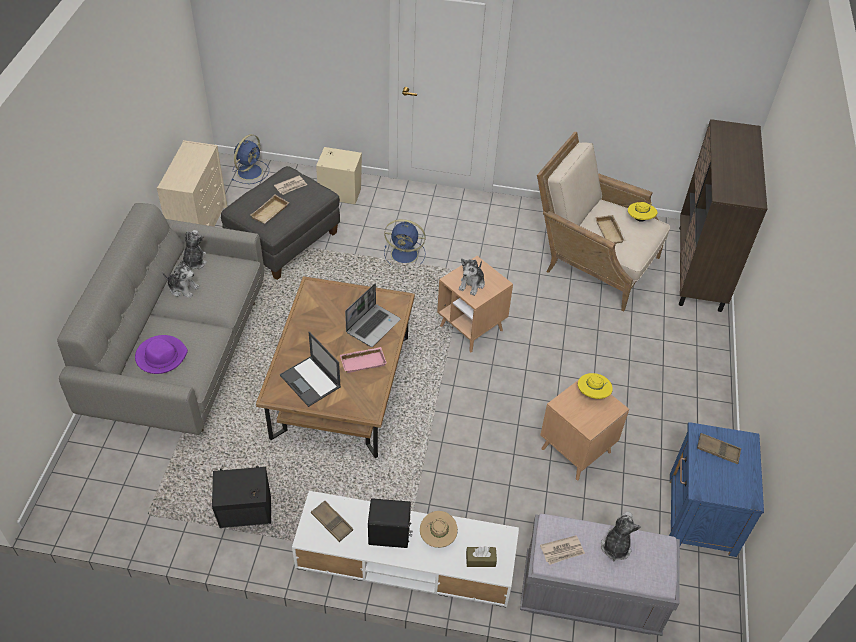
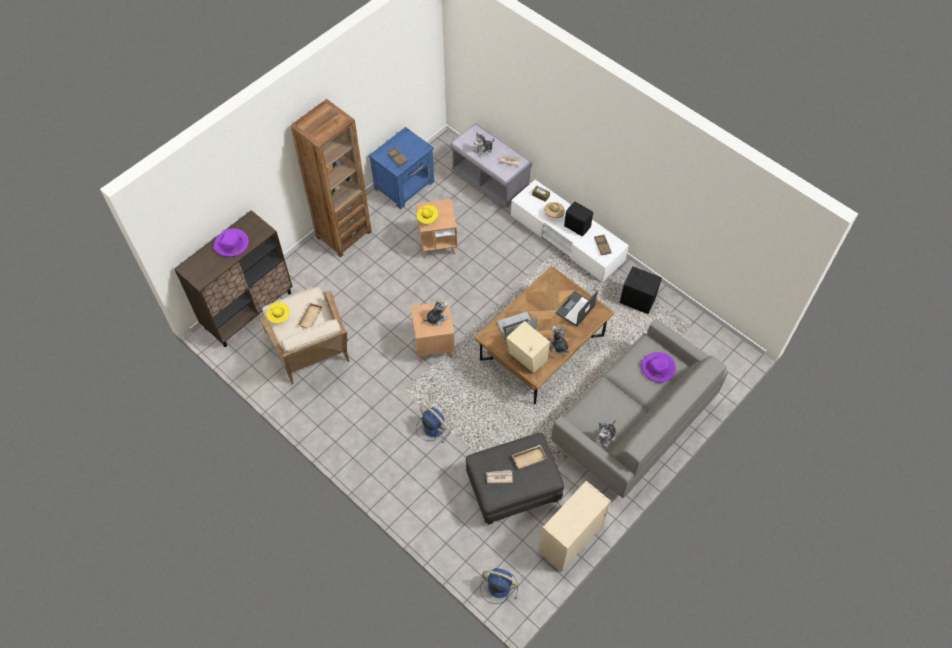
camera: 145 degrees left, 10 degrees up
(183, 288) = (623, 416): plush toy -> plush toy (558, 346)
(250, 171) = (498, 586): blue fan -> blue fan turned 45 degrees clockwise
(311, 381) = (575, 309): laptop -> laptop turned 135 degrees counterclockwise
(339, 192) = (440, 519): beige speaker -> beige speaker (527, 358)
(363, 361) = (537, 307): pink tray -> none
(700, 400) = (343, 234): none -> brown bookcase
(737, 168) = (232, 244): none -> purple hat

